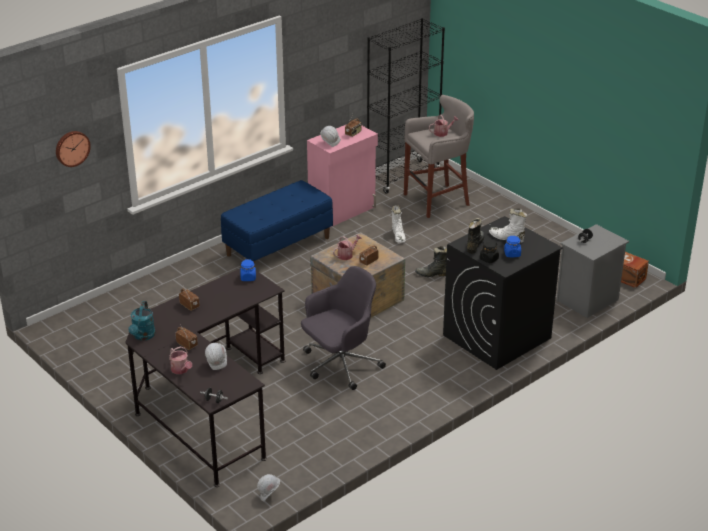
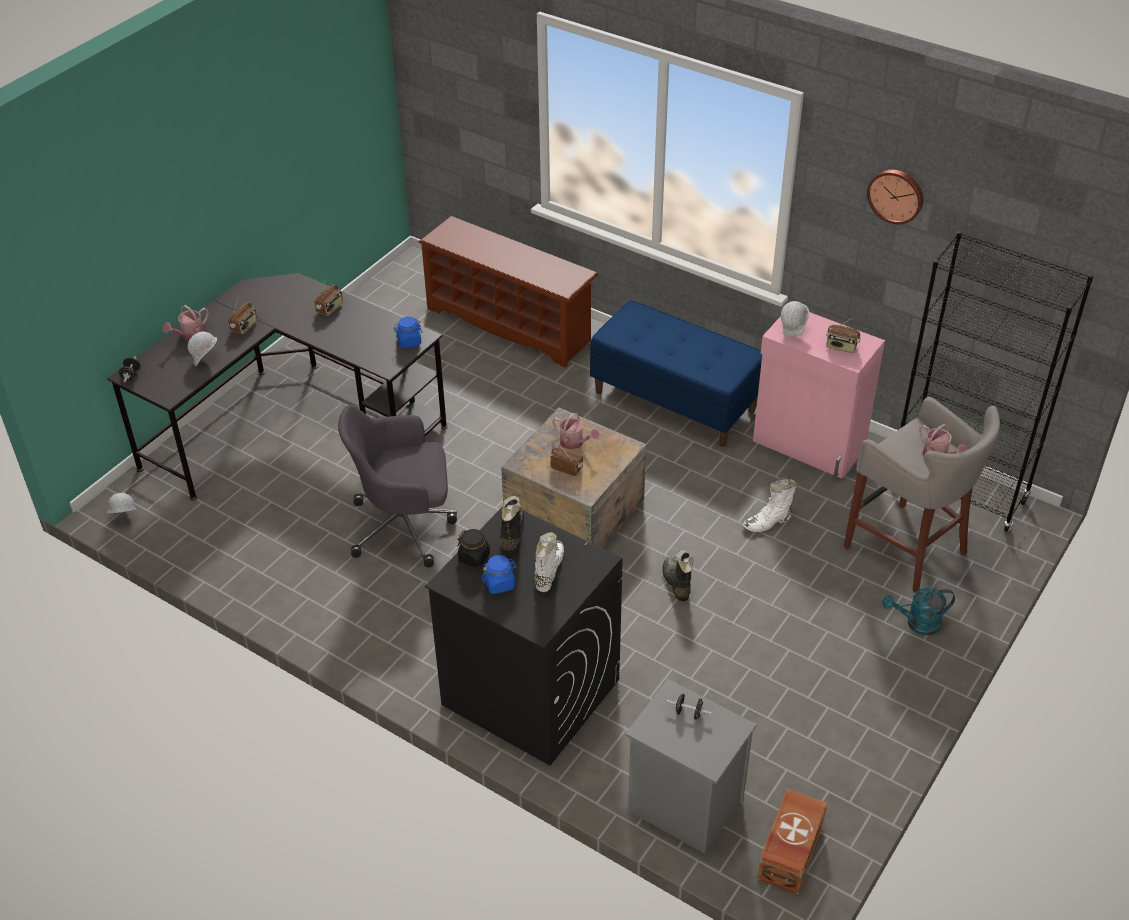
camera: 75 degrees right, 10 degrees up
(72, 148) = (471, 76): wall clock -> wall clock (896, 195)
(143, 336) = (255, 289): turquoise watering can -> turquoise watering can (917, 624)
(158, 294) = (510, 324): none -> brown shoe rack
(340, 365) = (405, 526): grey office chair -> grey office chair turned 135 degrees clockwise
(474, 245) = (511, 534): black boot -> black boot turned 90 degrees counterclockwise

